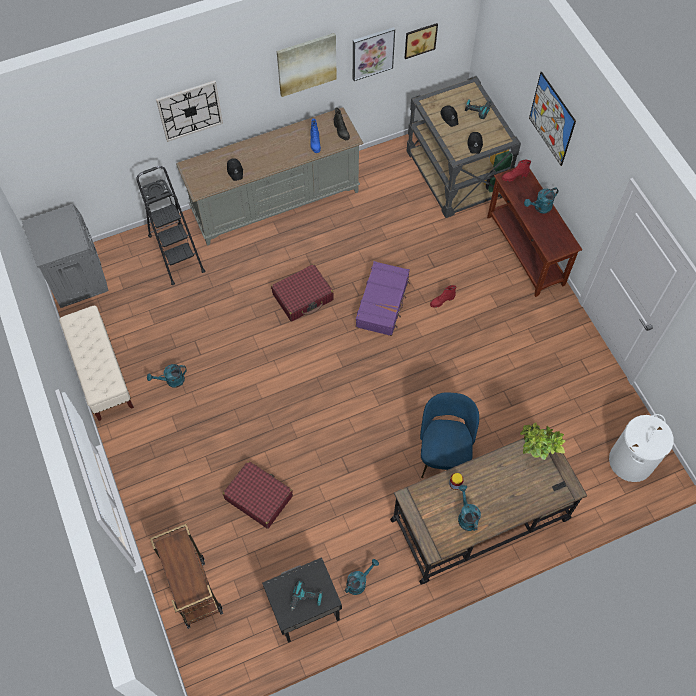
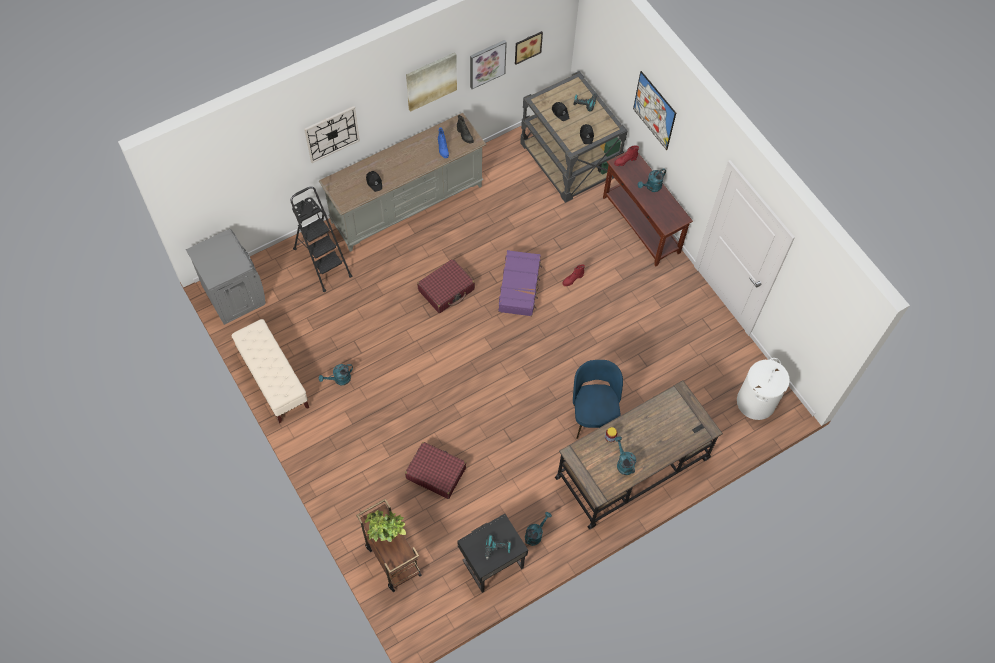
camera: 10 degrees left, 0 degrees up
(534, 454) = (674, 404): potted plant -> potted plant (386, 535)

